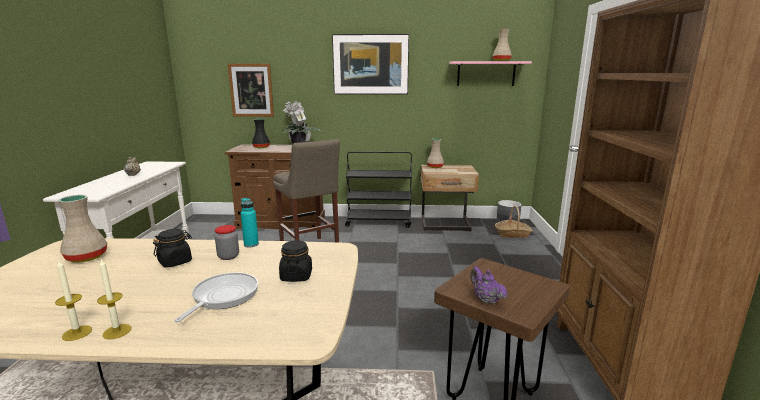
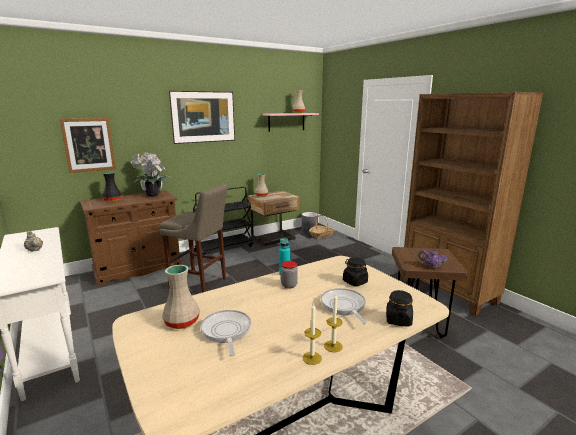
camera: 35 degrees left, 0 degrees up
(89, 277) = (226, 331): none -> frying pan
(175, 262) = (262, 300): black jar -> black jar (398, 320)

